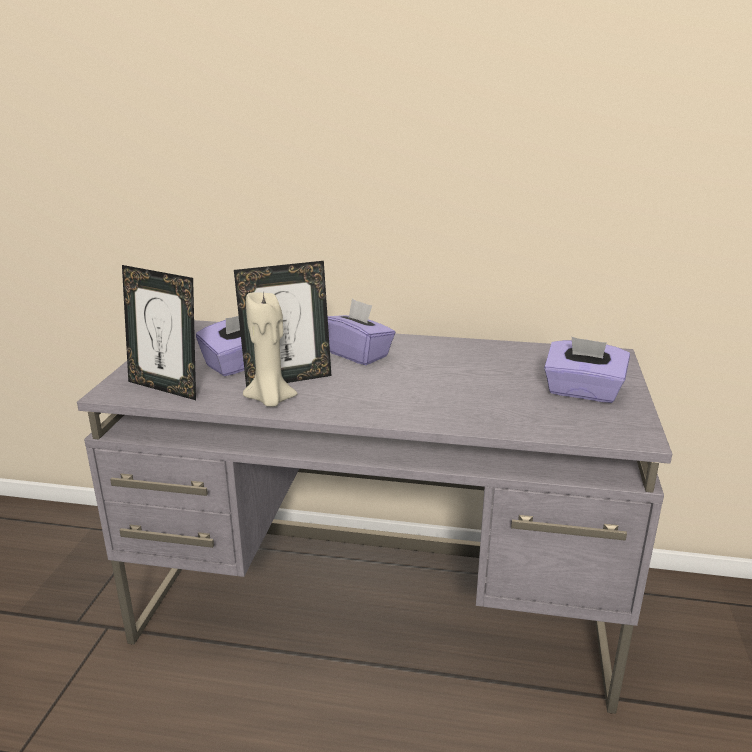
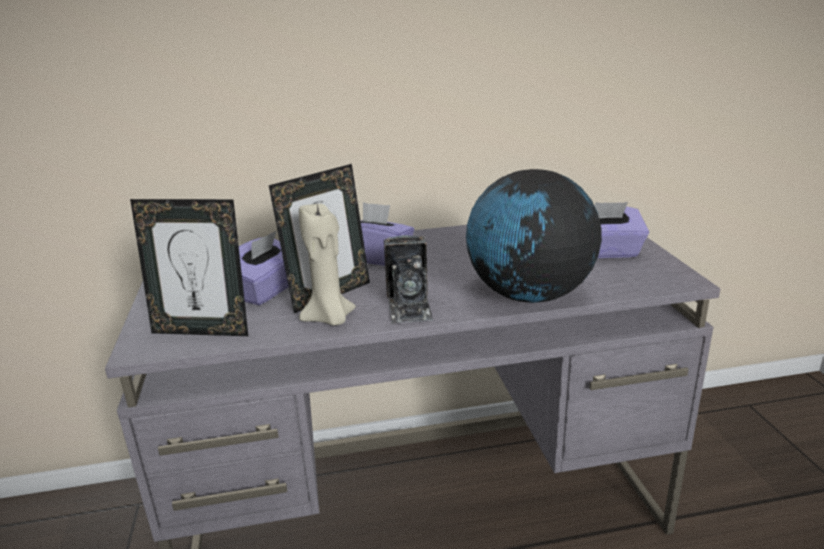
camera: 20 degrees left, 0 degrees up
(347, 403) = (409, 305): none -> camera
(463, 418) = (529, 296): none -> globe

